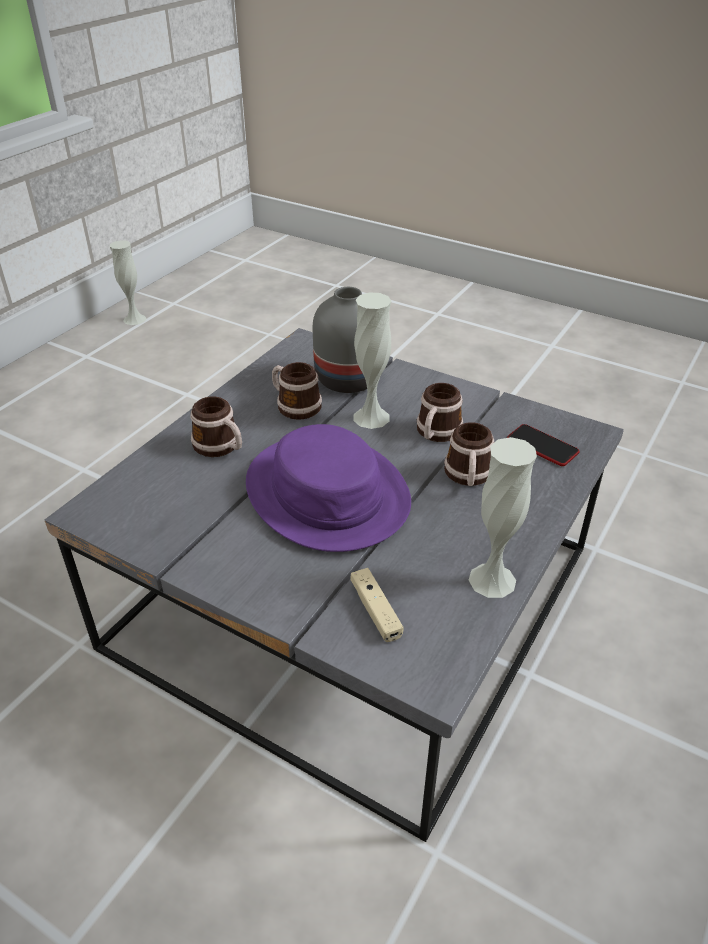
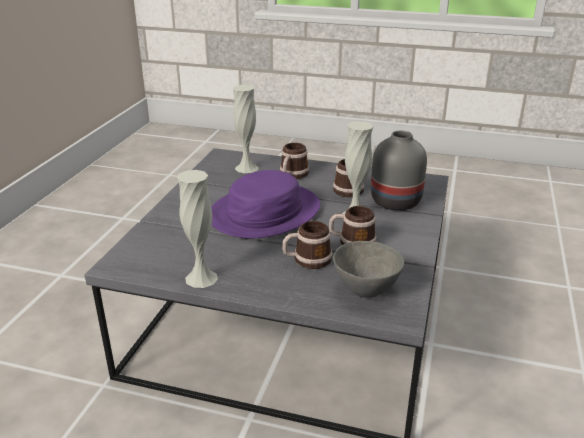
camera: 75 degrees right, 10 degrees down
(134, 319) = (513, 173): white vase -> white vase (246, 168)
(375, 610) = (166, 241): beige game controller -> none
(542, 446) = (365, 291): phone -> grey bowl

